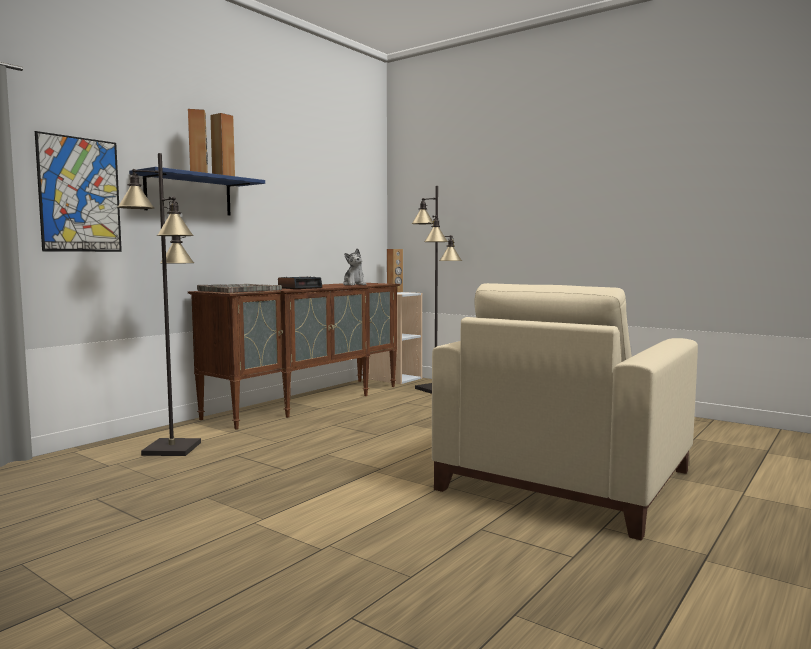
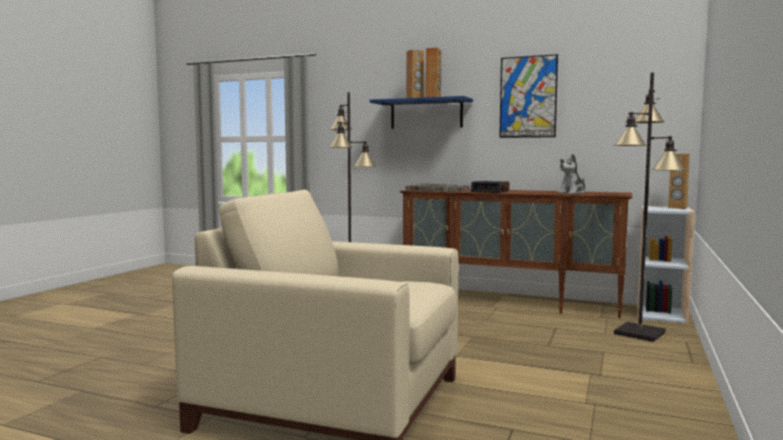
camera: 75 degrees right, 0 degrees up
(80, 195) = (352, 122): picture -> picture (528, 97)

